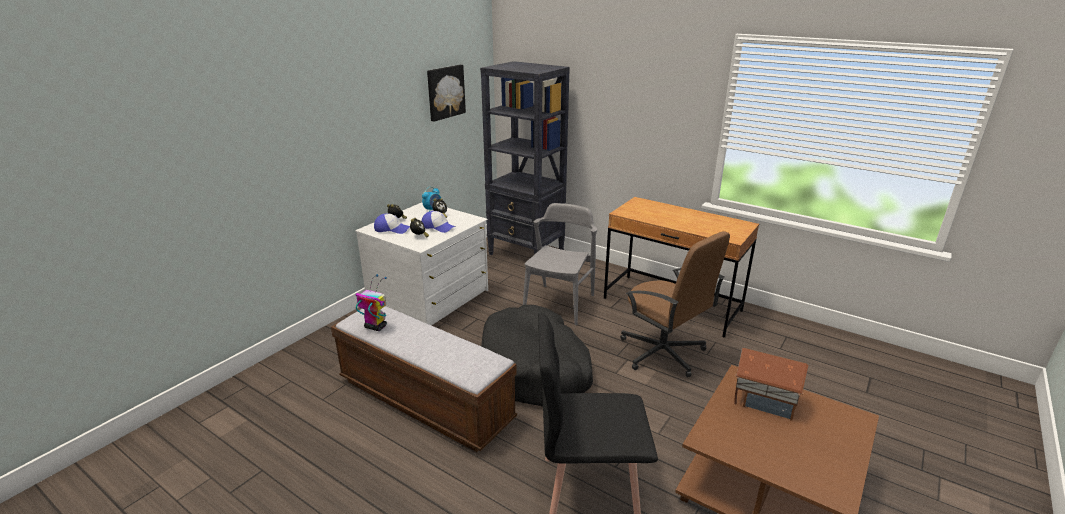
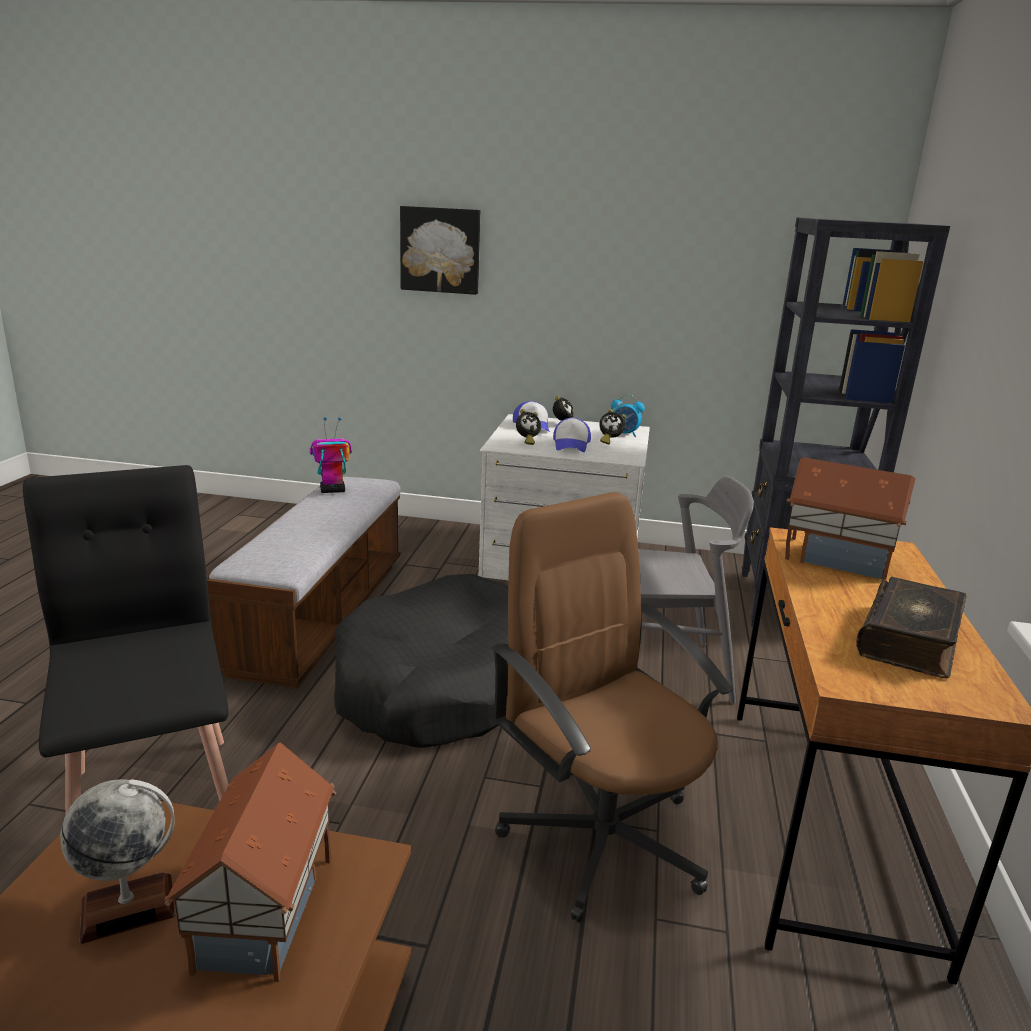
camera: 65 degrees right, 5 degrees down
(375, 327) = (332, 490): toy robot -> toy robot turned 105 degrees counterclockwise
(445, 92) = (746, 259): picture -> picture (440, 250)
(644, 212) = (836, 558): none -> toy house
(663, 353) = (602, 836): brown office chair -> brown office chair turned 120 degrees clockwise
(709, 222) = (910, 640): none -> book
(759, 435) = (128, 907): none -> globe

